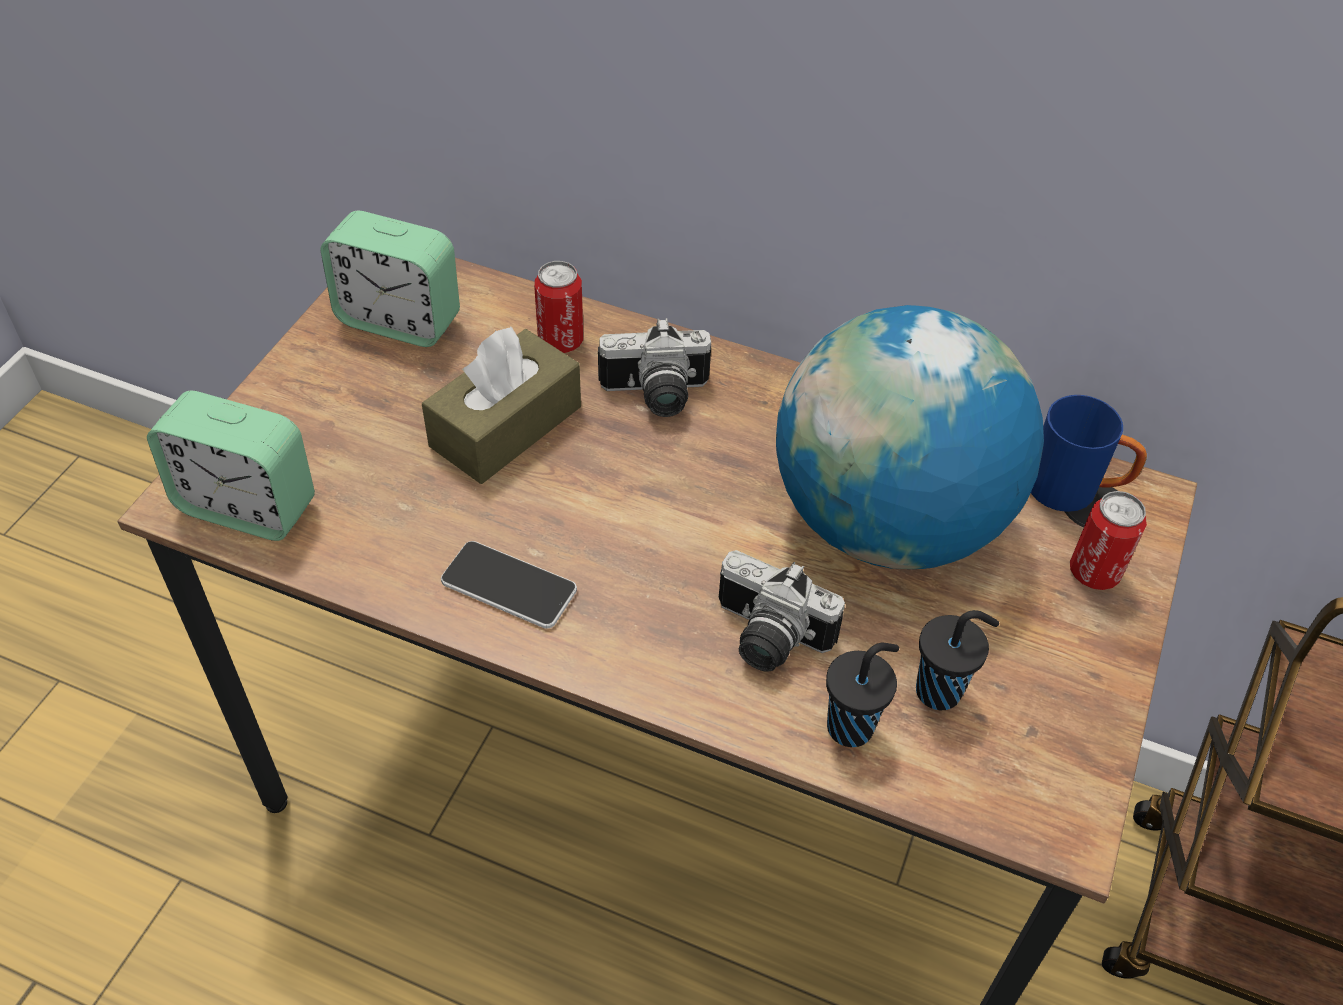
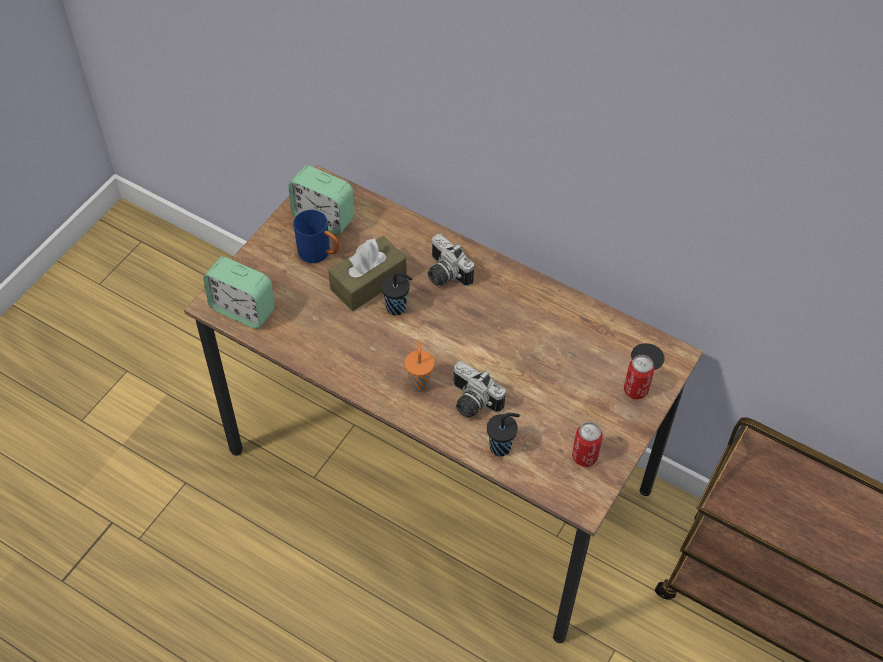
camera: 10 degrees right, 5 degrees up
(509, 586) = (358, 363): phone -> none
(561, 341) = (402, 238): can -> can (584, 456)
(646, 610) = (419, 382): none -> orange cup
(655, 396) = (444, 274): camera -> camera turned 45 degrees clockwise
(886, 521) = (542, 352): globe -> none
(941, 691) = (546, 436): black cup -> black cup (397, 307)
(1075, 490) = (639, 348): blue mug -> blue mug (320, 253)

